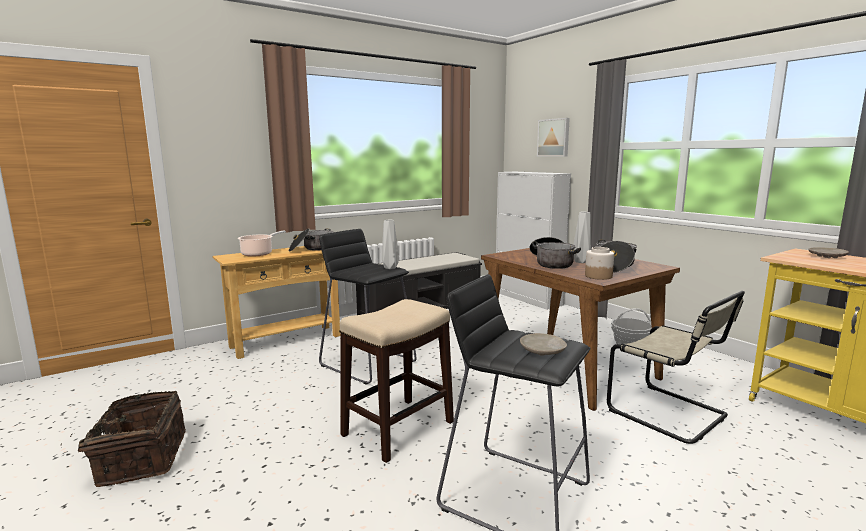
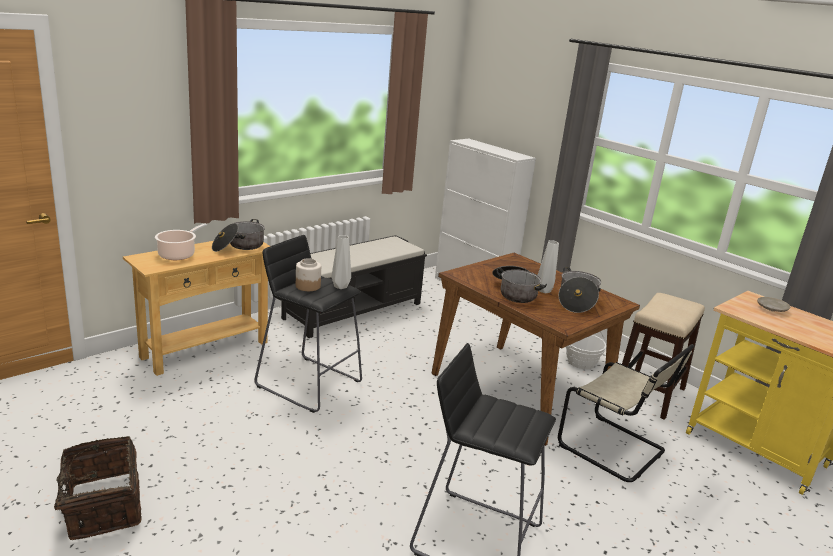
camera: 10 degrees left, 10 degrees up
(397, 429) = (357, 468): stool -> stool (649, 394)
(543, 351) = (516, 426): beige plate -> none
(554, 137) = (519, 110): picture -> none
(598, 276) = (562, 318): jar -> jar (307, 286)

